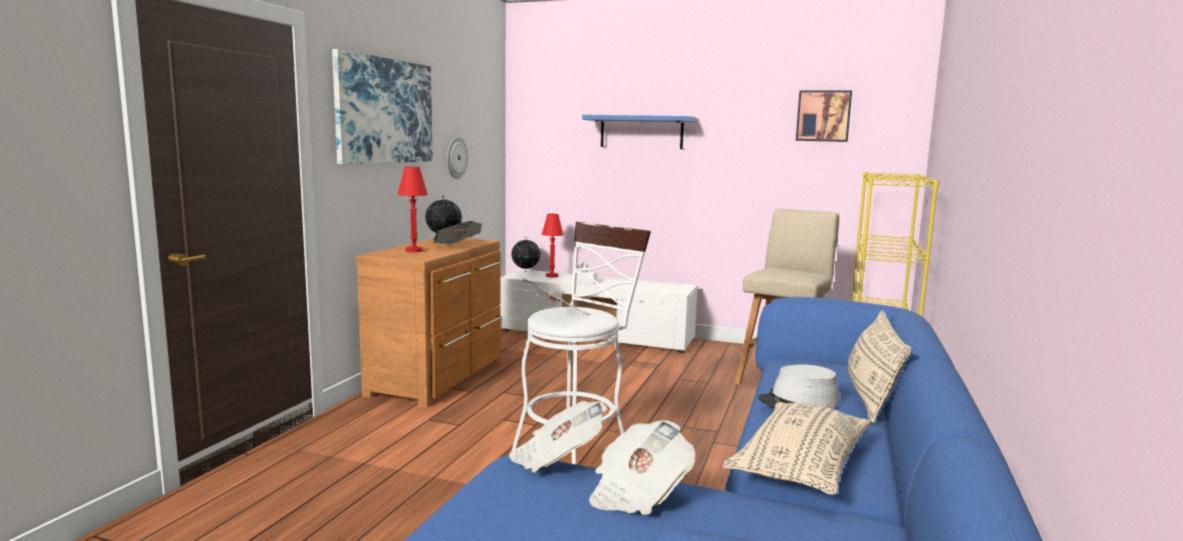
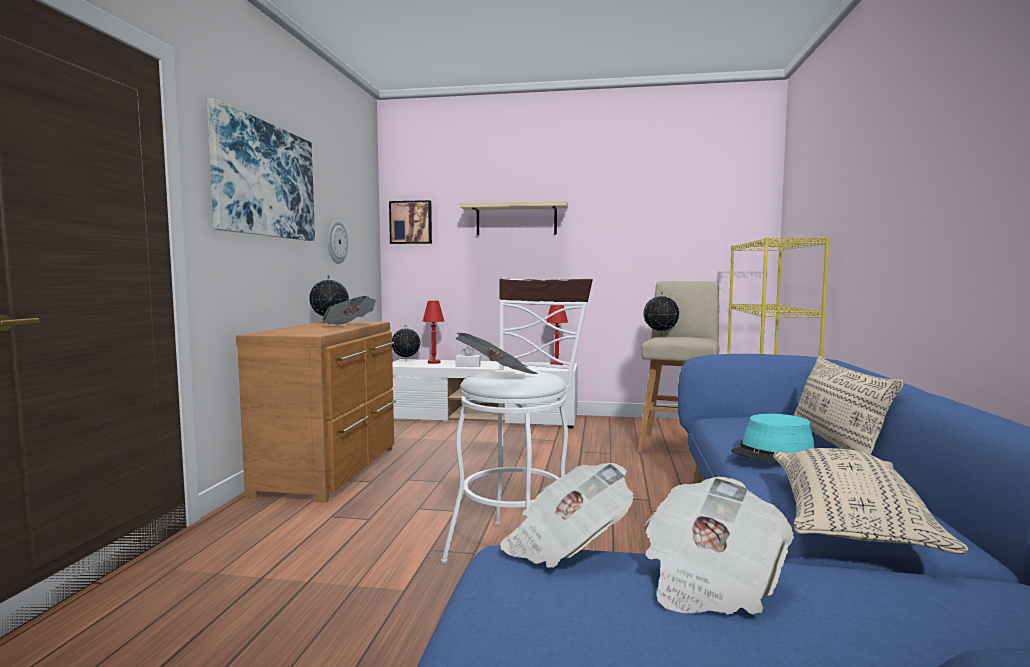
camera: 10 degrees left, 5 degrees down
(414, 251) = (302, 330): red table lamp -> red table lamp (556, 364)
(641, 132) = (516, 219): blue shelf -> beige shelf
(771, 267) = (660, 335): none -> globe
(799, 401) = (773, 453): grey hat -> turquoise hat
(823, 116) = (686, 199): picture -> picture (411, 222)

